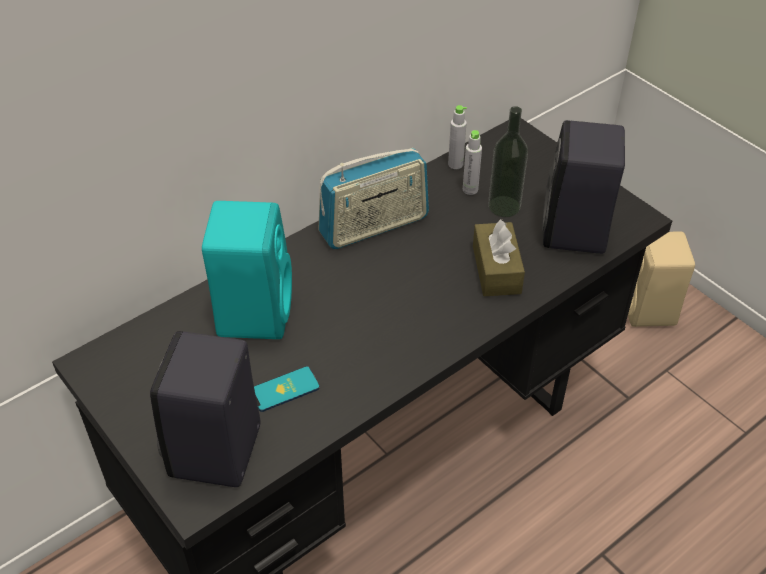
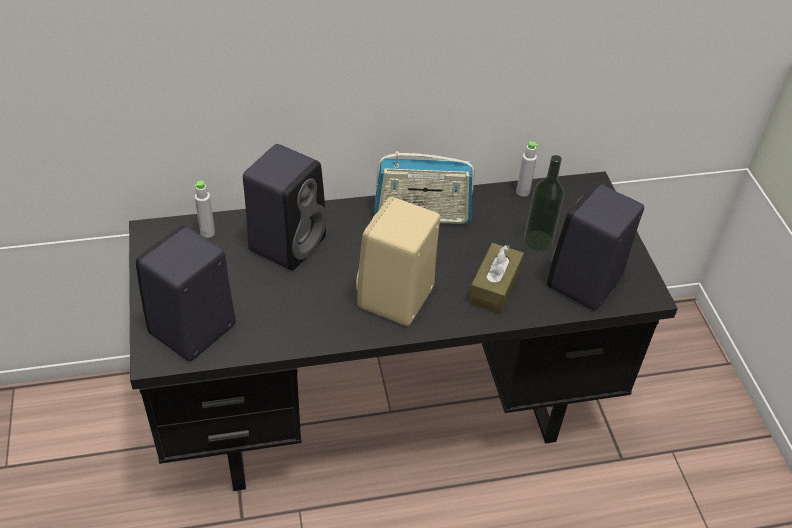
camera: 25 degrees right, 0 degrees up
(254, 310) = (288, 242): turquoise speaker -> black speaker
(284, 389) = (269, 308): phone -> none
(470, 189) = (520, 216): grey bottle -> grey bottle (207, 232)
(649, 310) = (691, 394): beige speaker -> beige speaker (395, 299)

